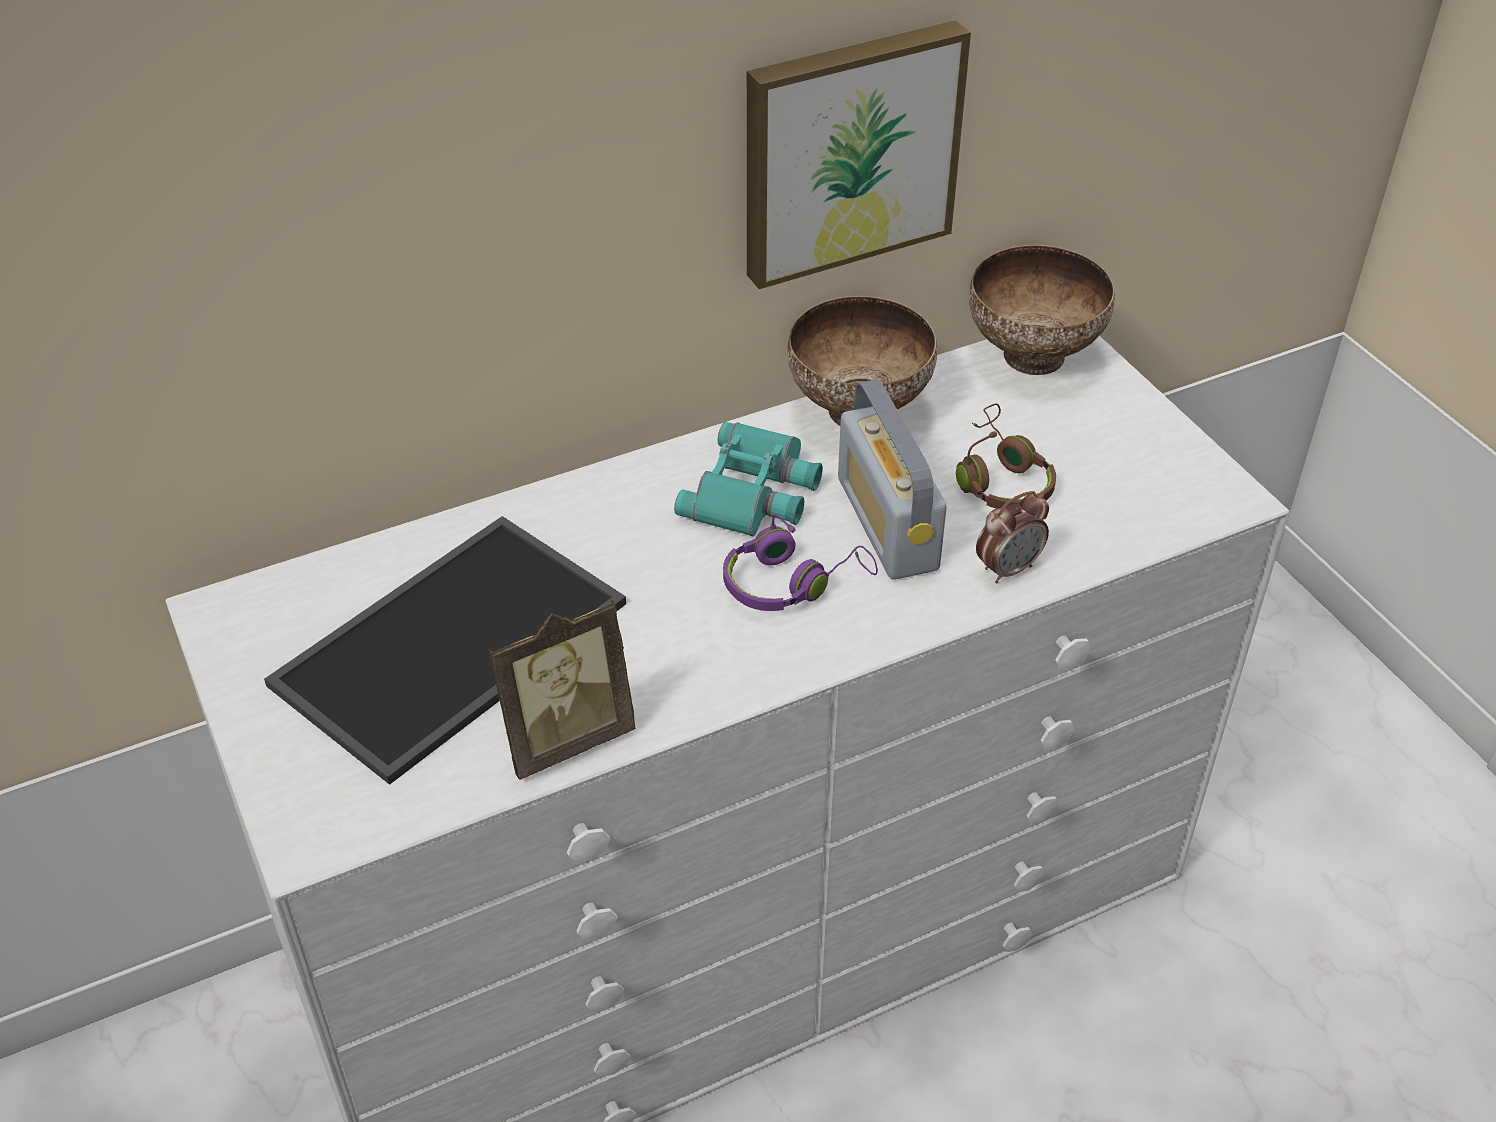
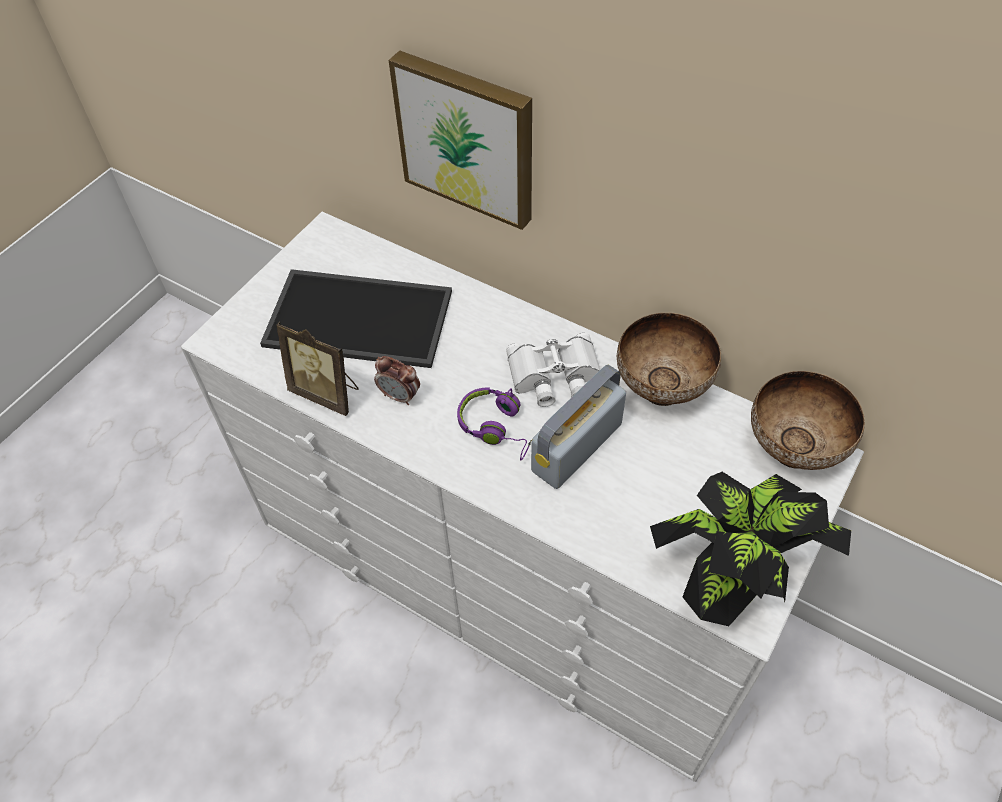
camera: 60 degrees right, 10 degrees up
(755, 492) = (554, 376): turquoise binoculars -> white binoculars
(848, 150) = (718, 238): picture -> picture (468, 138)
(999, 478) = (661, 483): brown headphones -> none
(1008, 569) = (584, 523): alarm clock -> alarm clock (400, 396)
(1170, 484) = (733, 578): none -> potted plant

